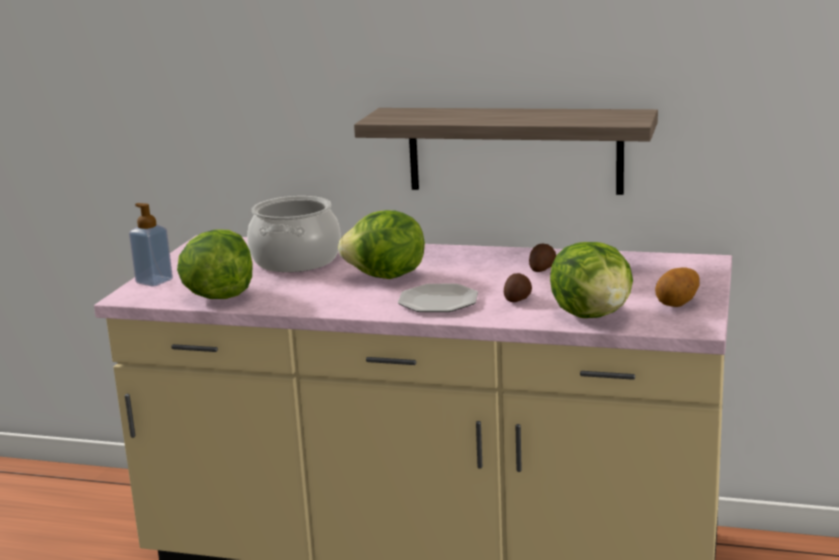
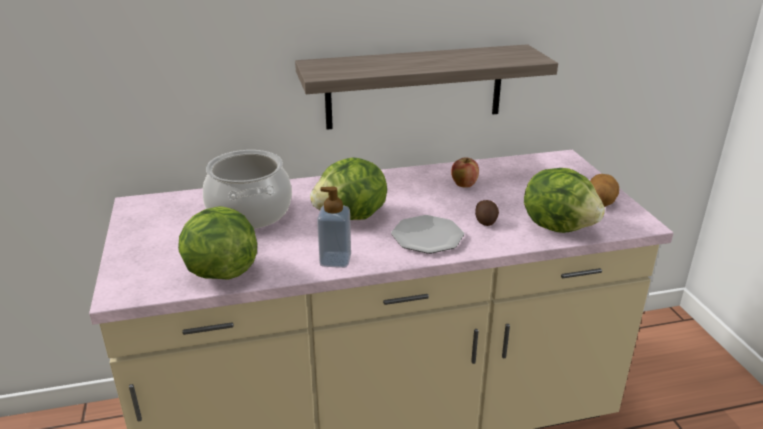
camera: 30 degrees left, 10 degrees up
(154, 281) = (130, 266): soap dispenser -> soap dispenser (335, 260)
(541, 268) = (464, 185): potato -> apple

